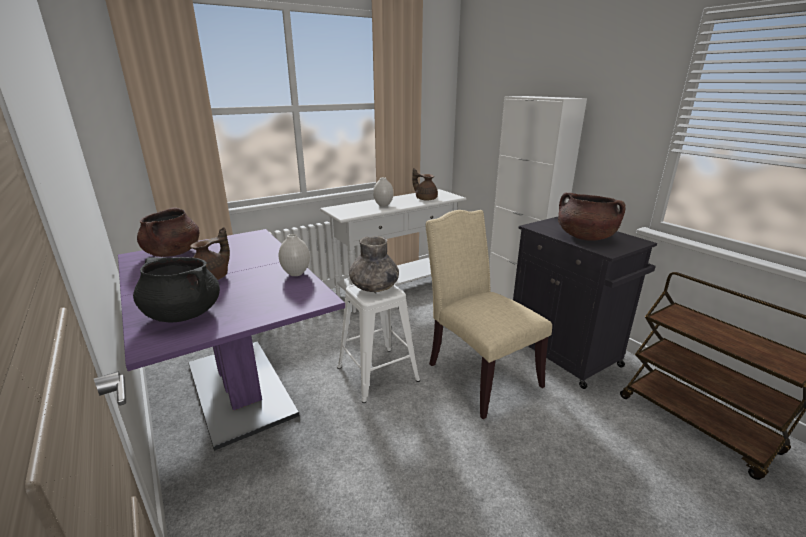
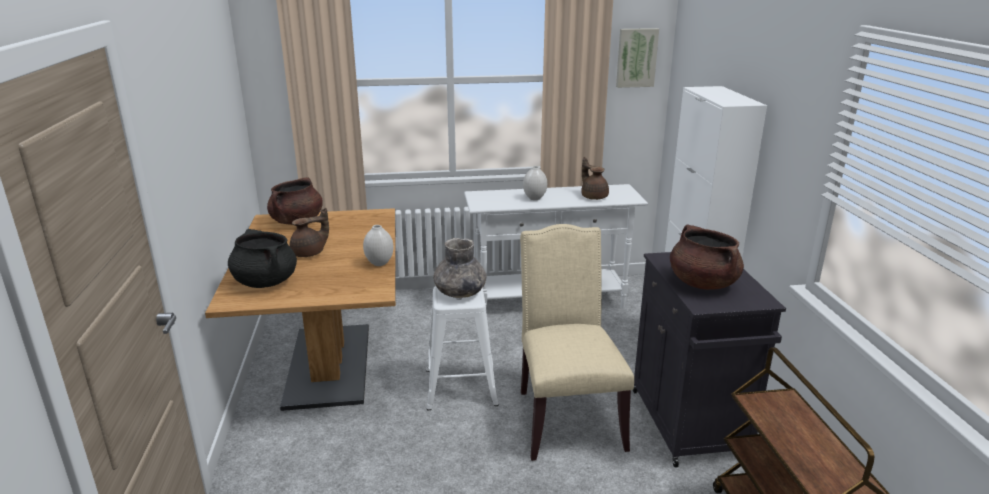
camera: 25 degrees right, 0 degrees up
(239, 388) = (329, 365): purple dining table -> brown dining table
(434, 89) = (636, 57): none -> picture

